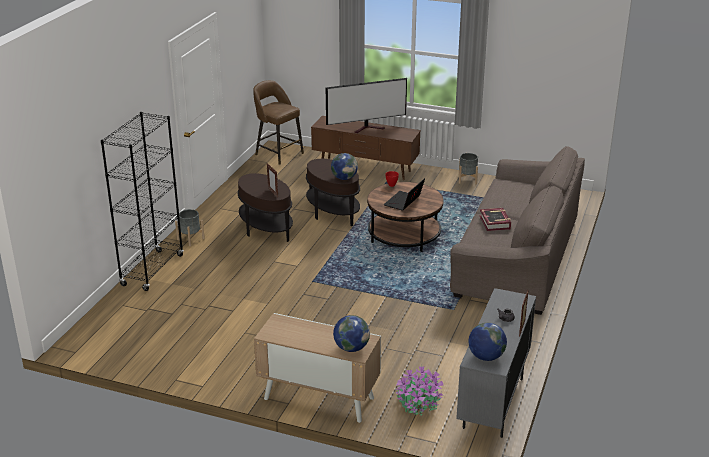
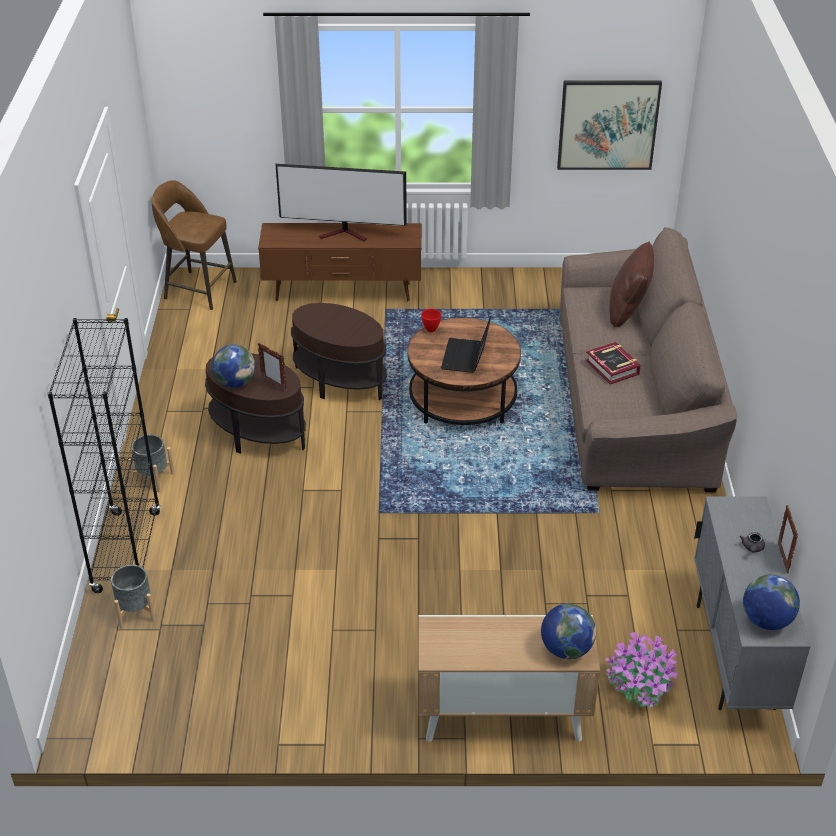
camera: 20 degrees left, 10 degrees up
(344, 178) = (363, 334): globe -> globe (235, 383)
(368, 128) = (345, 234): television -> television turned 45 degrees clockwise
(467, 180) = (496, 282): grey planter -> grey planter (135, 612)
(527, 196) = (628, 311): none -> brown pillow
(550, 79) = (608, 124): none -> picture

